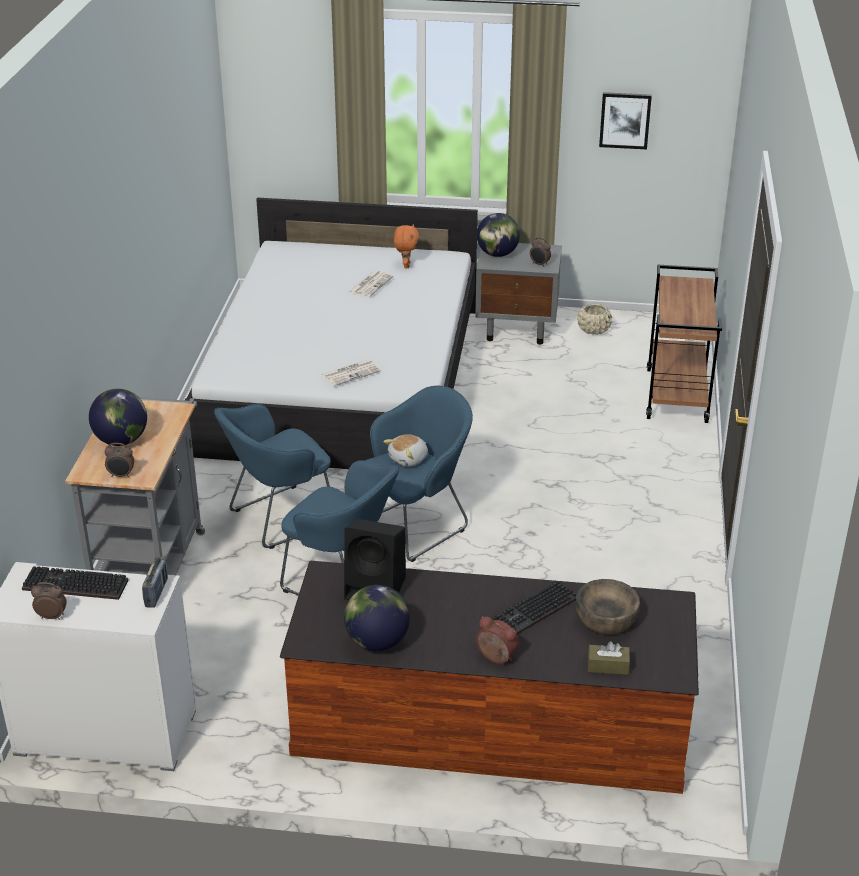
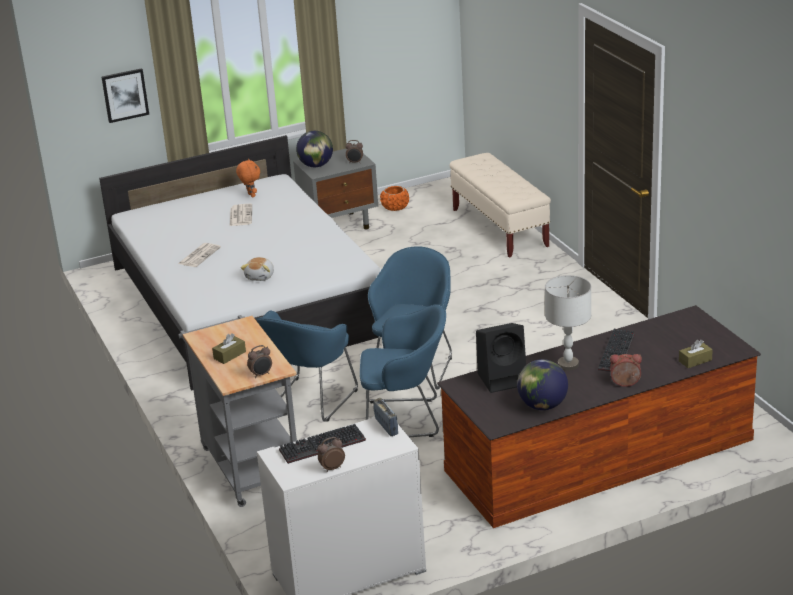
camera: 30 degrees left, 5 degrees down
(121, 440) = (229, 355): globe -> brown tissue box
(351, 373) = (301, 273): newspaper -> newspaper (199, 255)
(409, 459) = (405, 312): plush toy -> plush toy (260, 276)
(463, 603) = (568, 365): none -> grey table lamp
(594, 330) = (395, 207): beige planter -> orange planter
(606, 619) = (664, 338): brown bowl -> none
(625, 120) = (381, 32): picture -> picture (125, 95)
(677, 396) = (500, 228): brown cart -> beige bench

